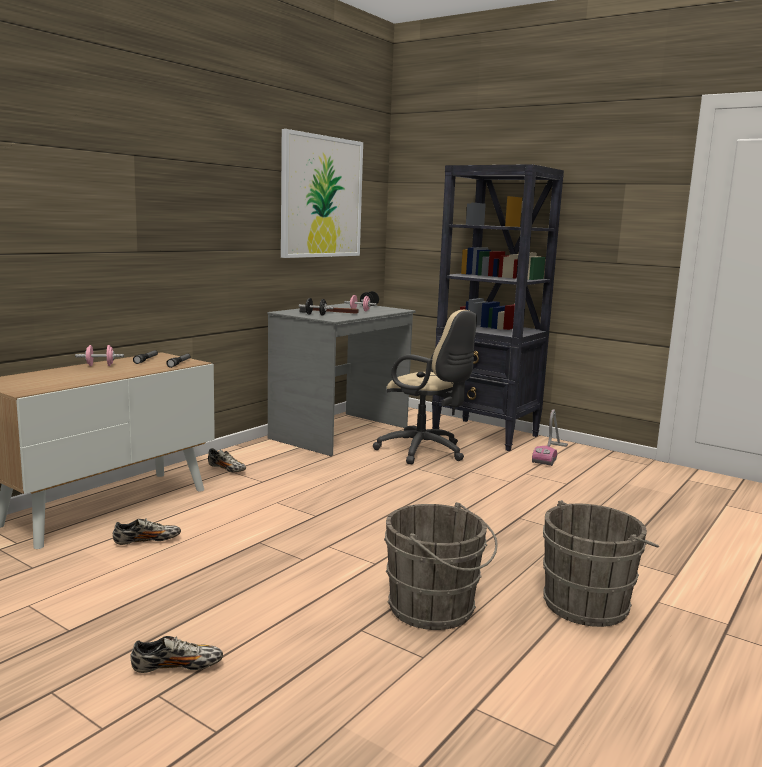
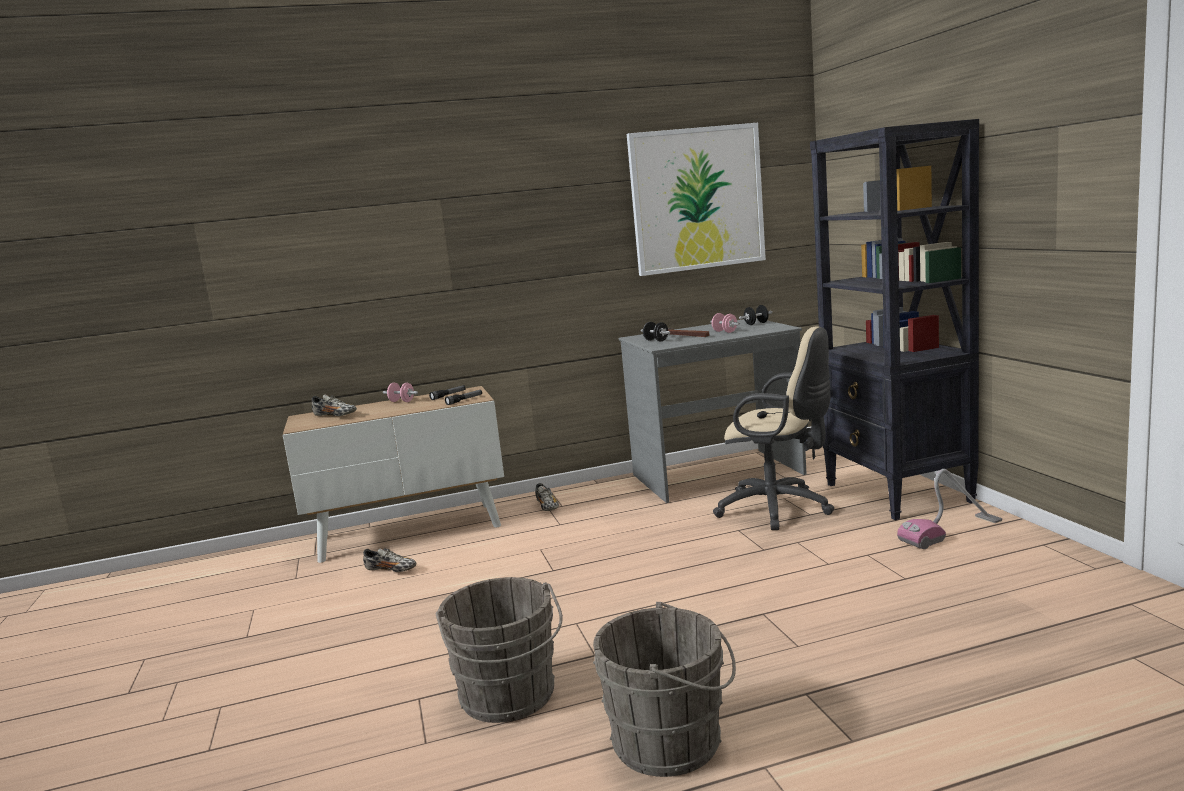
camera: 40 degrees right, 0 degrees up
(177, 668) = (259, 688): shoe -> shoe (336, 416)
(425, 452) = (779, 509): beige office chair -> beige office chair turned 45 degrees counterclockwise

